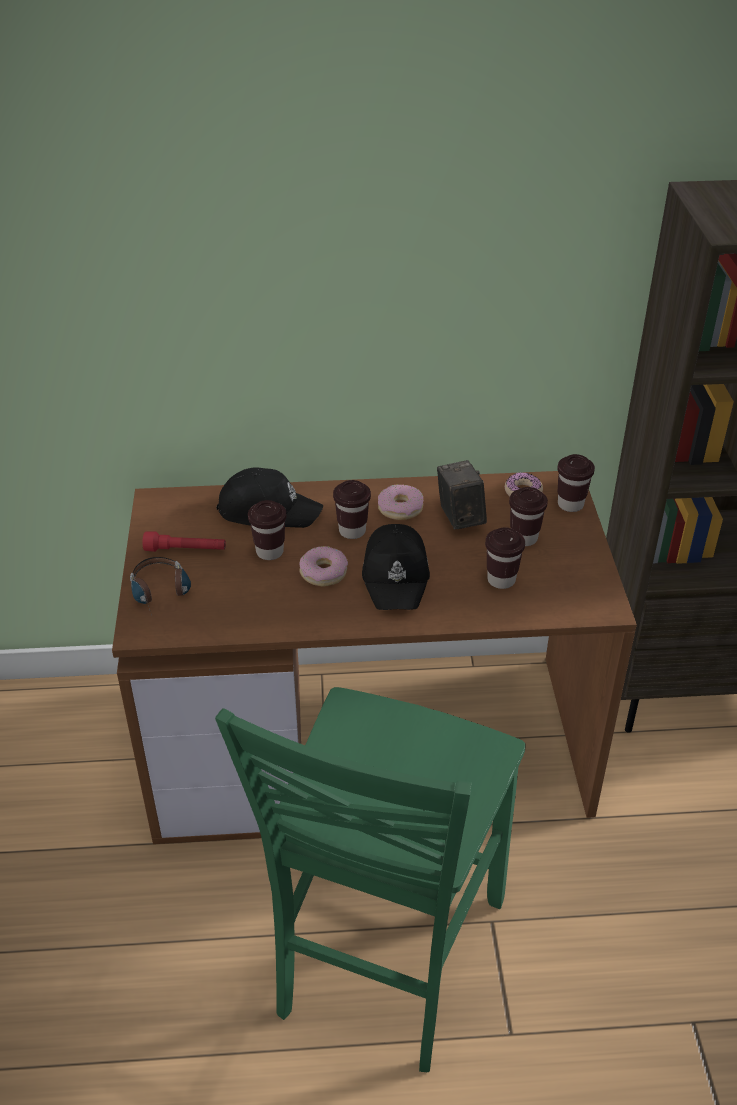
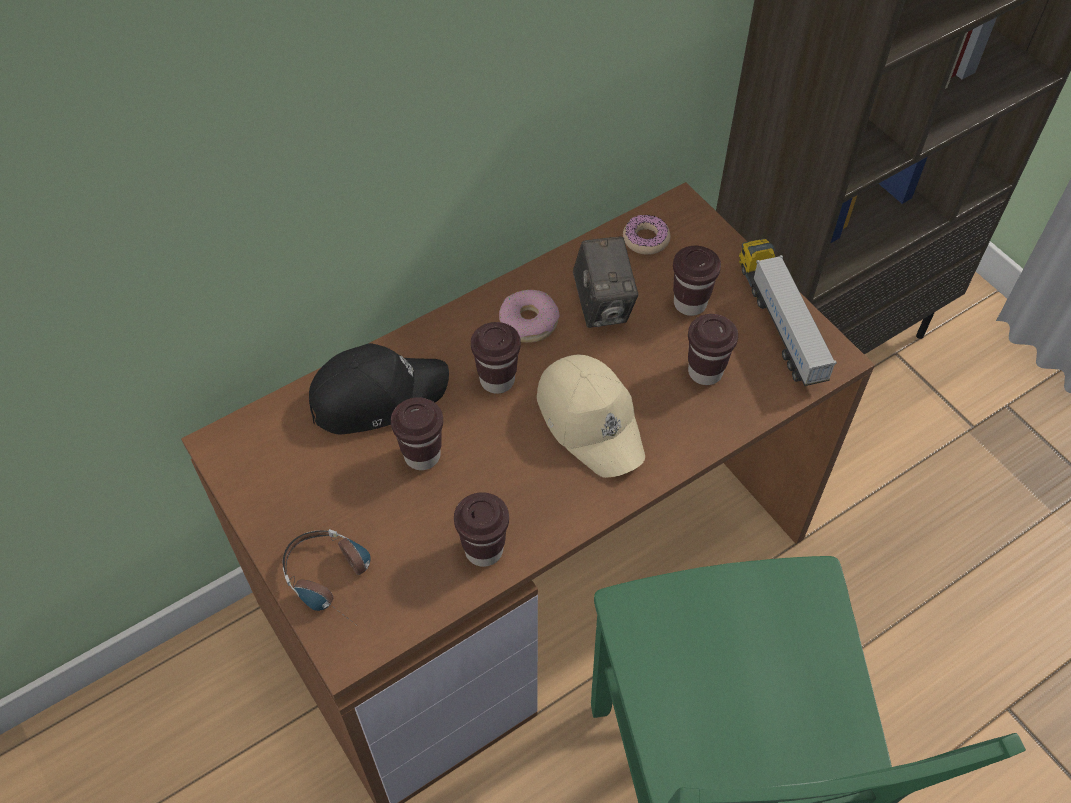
camera: 30 degrees left, 15 degrees up
(185, 550) = (317, 502): red flashlight -> none
(323, 572) = (505, 455): donut -> none
(396, 576) = (591, 420): black cap -> beige cap
(460, 517) = (603, 305): camera -> camera turned 150 degrees counterclockwise
(570, 504) = (706, 235): brown cup -> brown cup (484, 550)
(582, 573) = (780, 323): none -> toy truck

